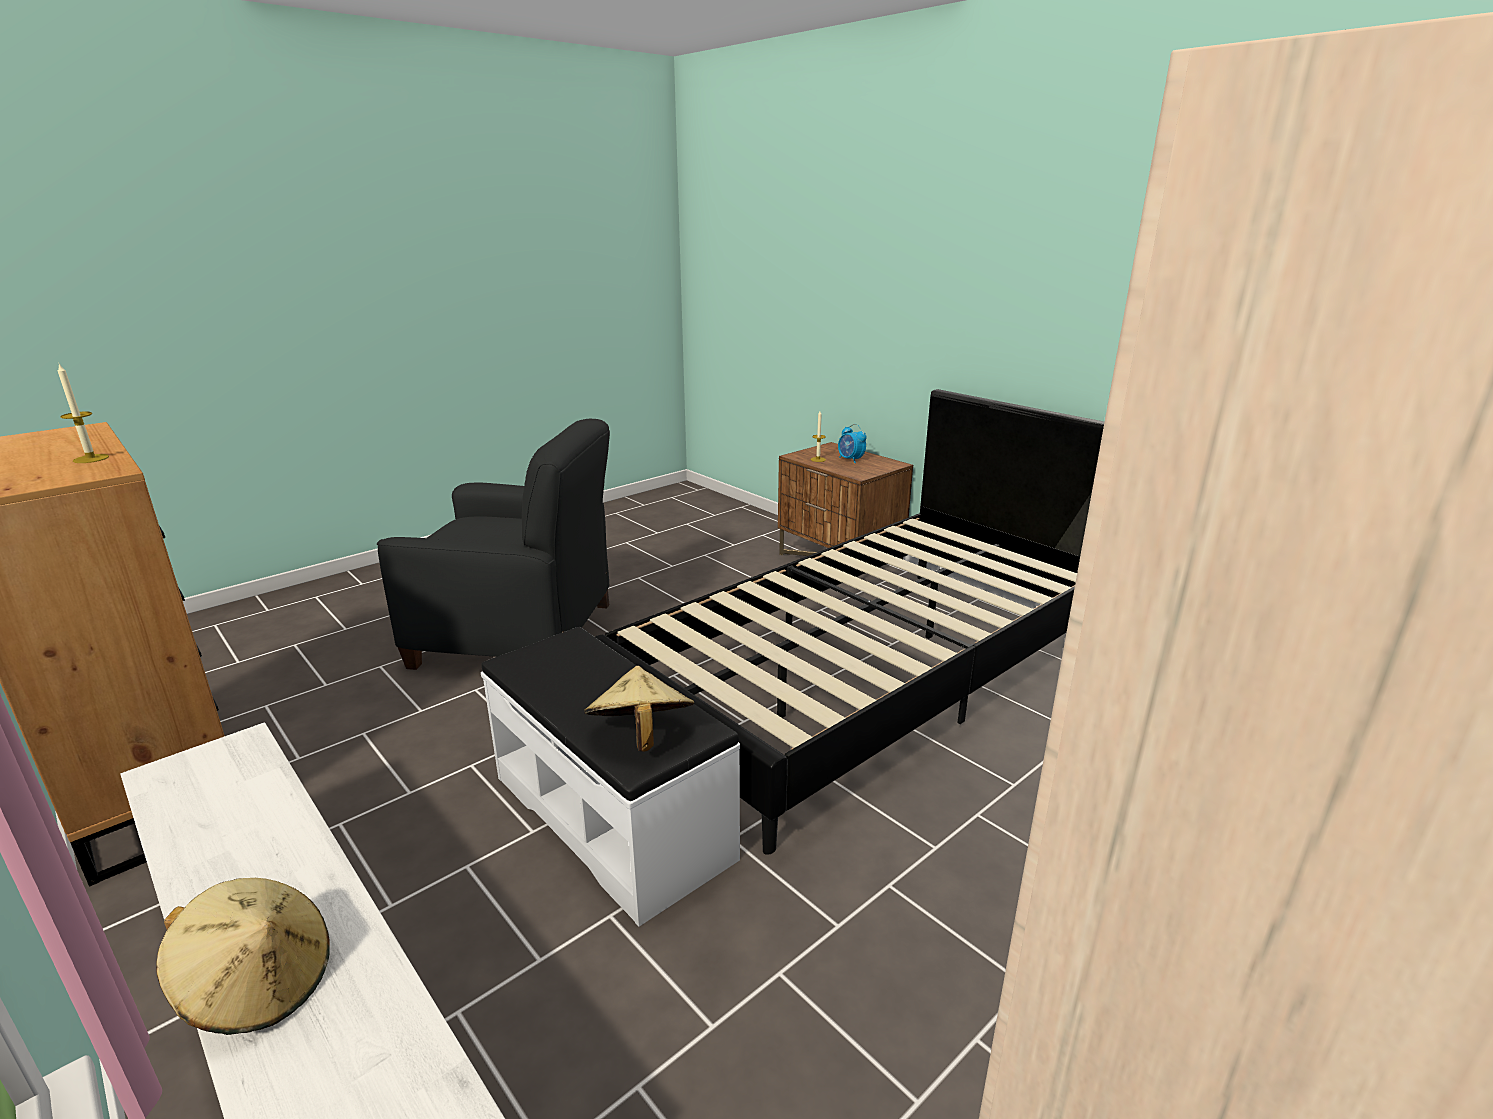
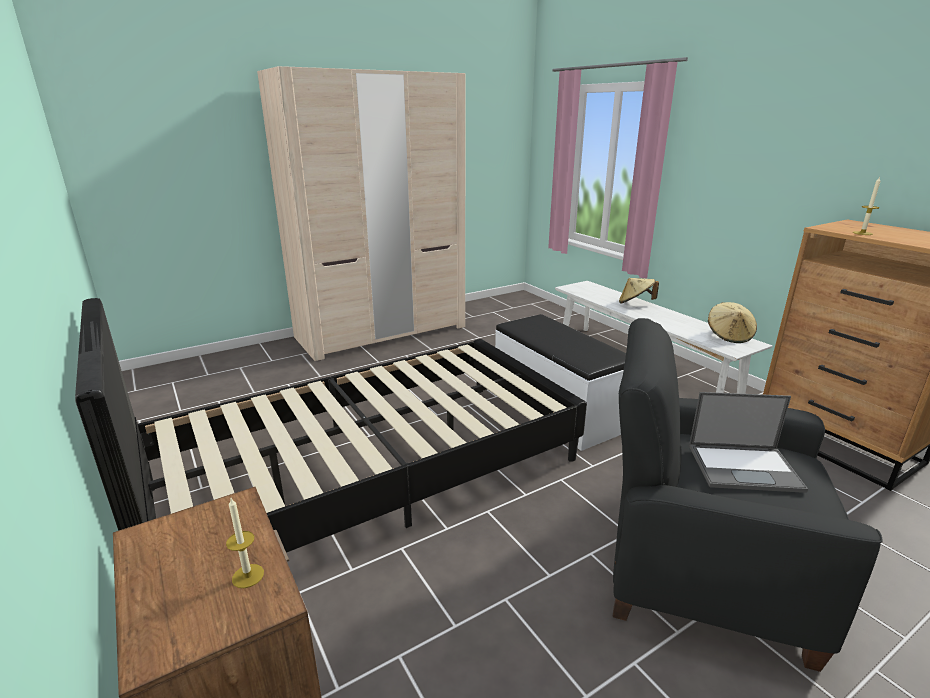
camera: 170 degrees left, 0 degrees up
(485, 536) = (745, 467): none -> laptop
(640, 736) = (539, 324): beige hat -> beige hat (729, 336)
(850, 460) = (191, 565): alarm clock -> none

